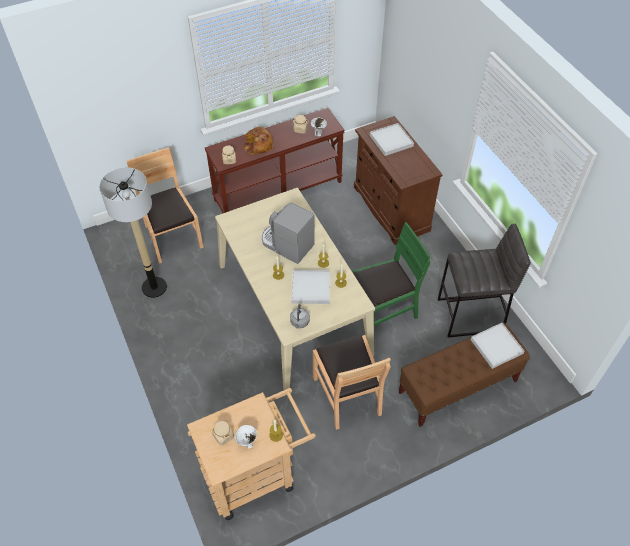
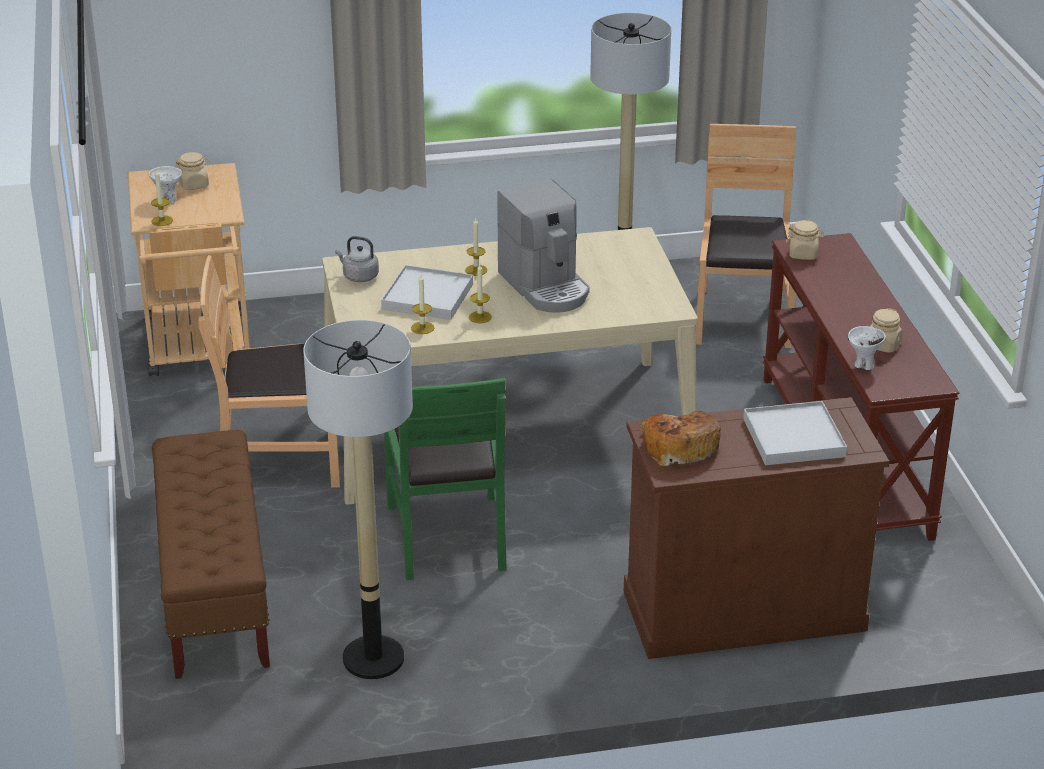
camera: 105 degrees right, 20 degrees down
(173, 237) = (742, 318): brown chair -> brown chair turned 75 degrees counterclockwise
(258, 145) = (840, 289): bread -> bread (679, 446)
(286, 244) = (545, 286): coffee machine -> coffee machine turned 105 degrees clockwise
(470, 315) = (373, 659): grey stool -> floor lamp
(496, 346) = (210, 547): white tray -> none

